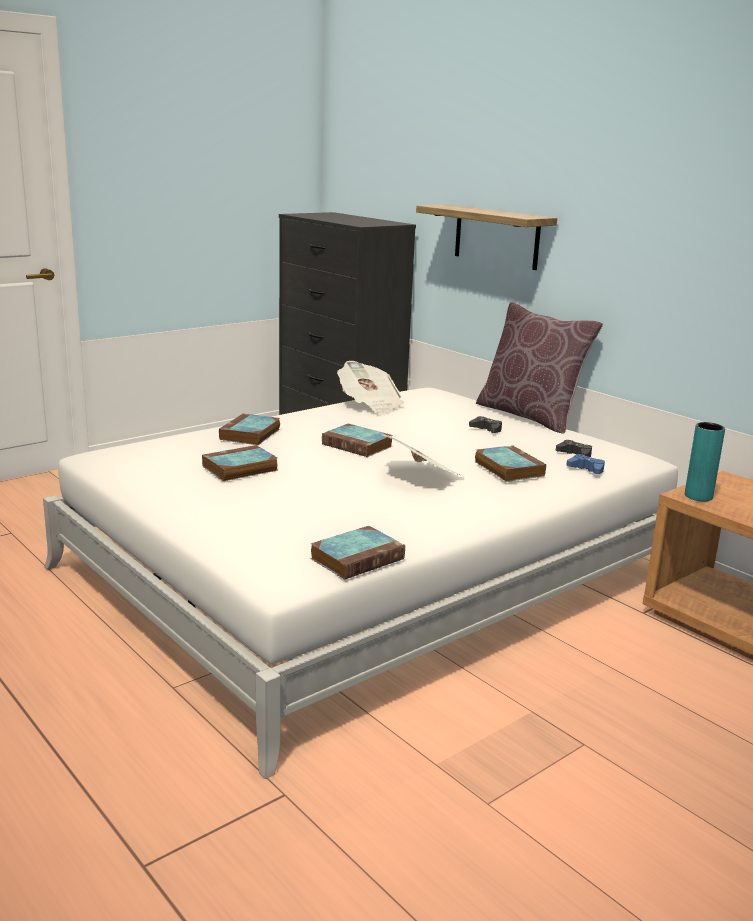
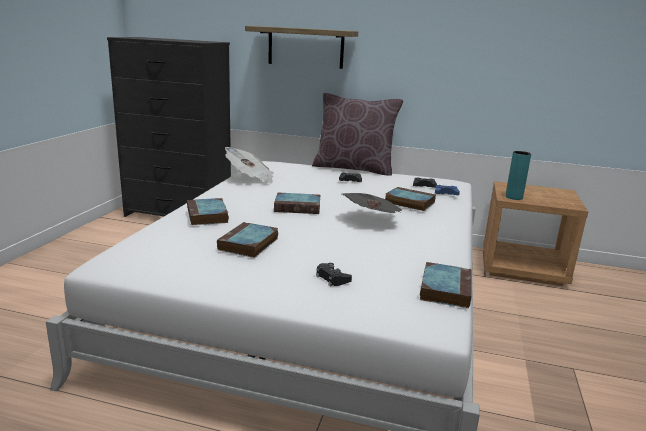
camera: 35 degrees left, 0 degrees up
(263, 517) = (332, 278): none -> black game controller

